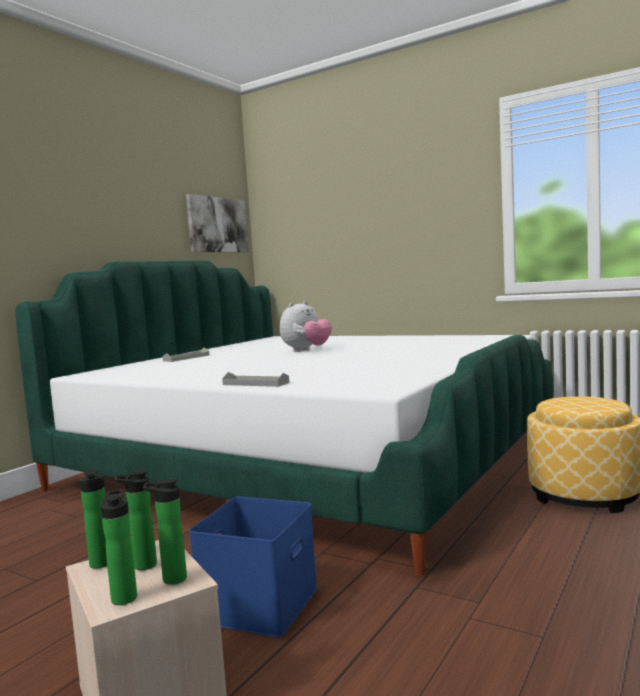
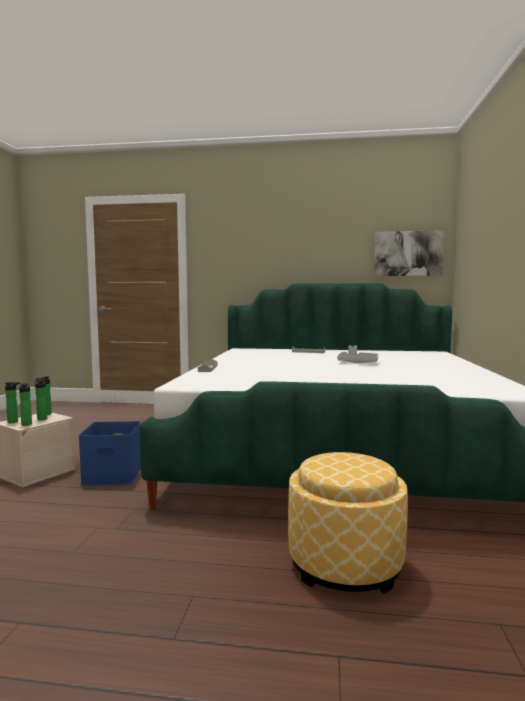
camera: 65 degrees right, 0 degrees up
(306, 350) = (357, 362): plush toy -> grey tray

